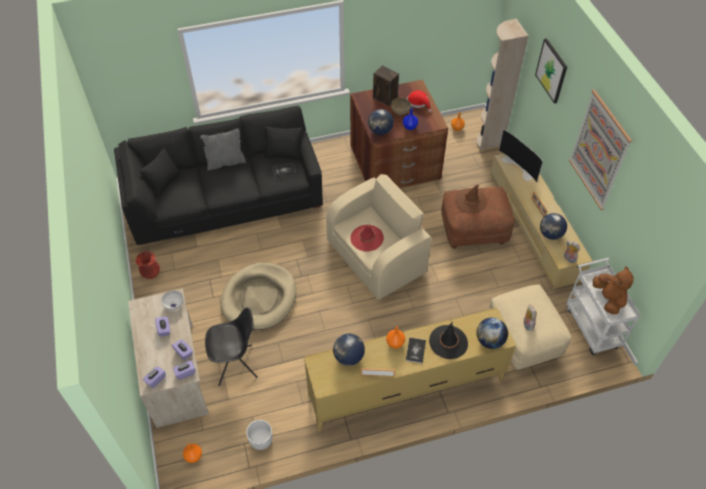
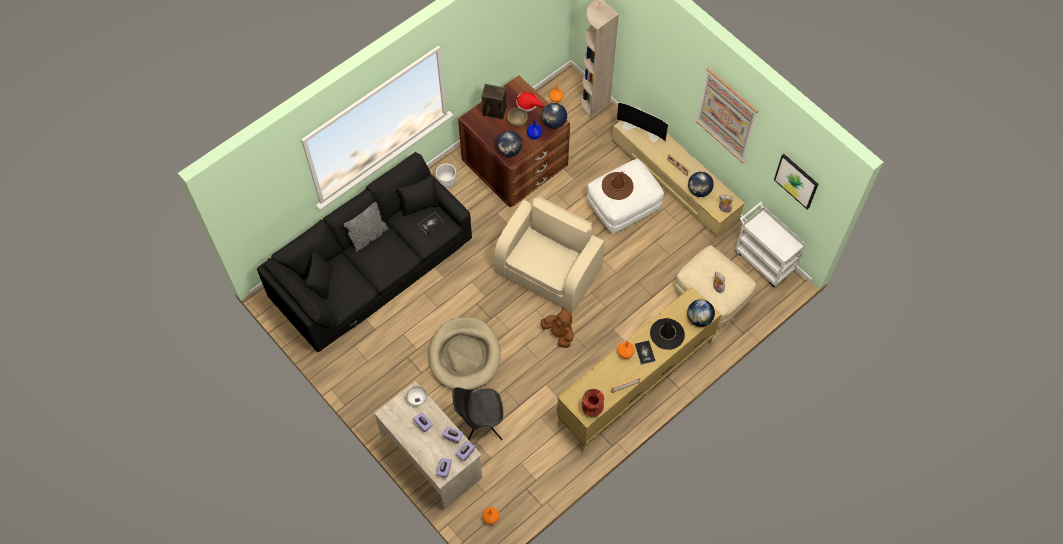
camera: 25 degrees left, 10 degrees up
(151, 274) = (348, 375): red vase -> red vase (592, 409)
(236, 365) = (480, 425): black chair -> black chair turned 150 degrees counterclockwise
(261, 440) = (538, 479): white planter -> white planter (446, 181)
(348, 357) = (594, 381): globe -> globe (554, 123)
(367, 238) = (542, 261): red hat -> none
(474, 230) = (623, 207): brown ottoman -> white ottoman
(551, 70) = (654, 45): picture -> picture (796, 181)
(608, 299) = (774, 239): brown plush toy -> brown plush toy (559, 334)

